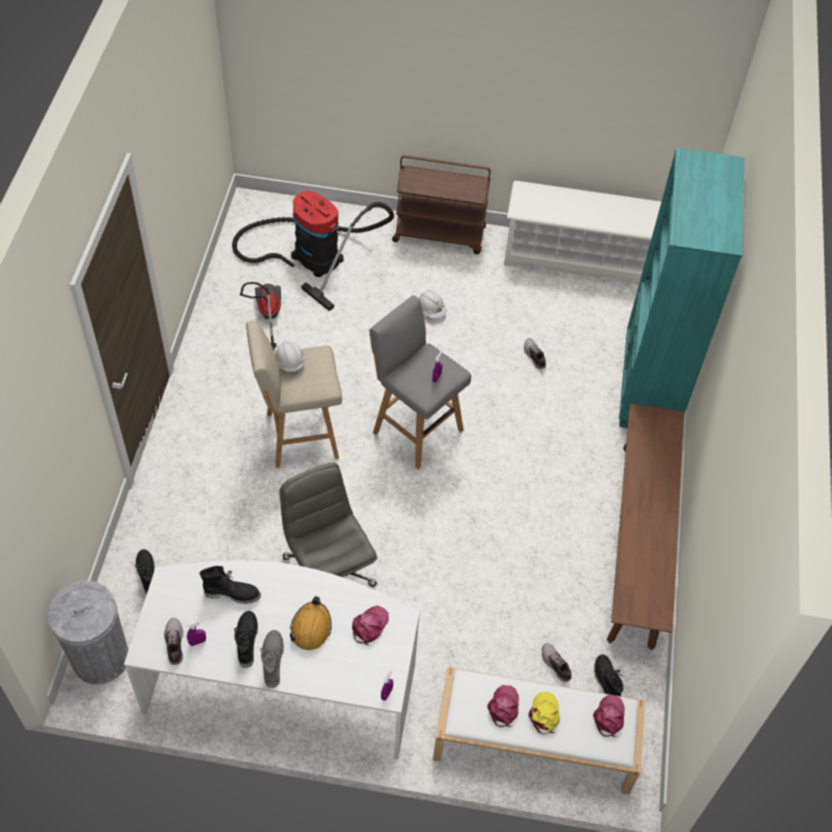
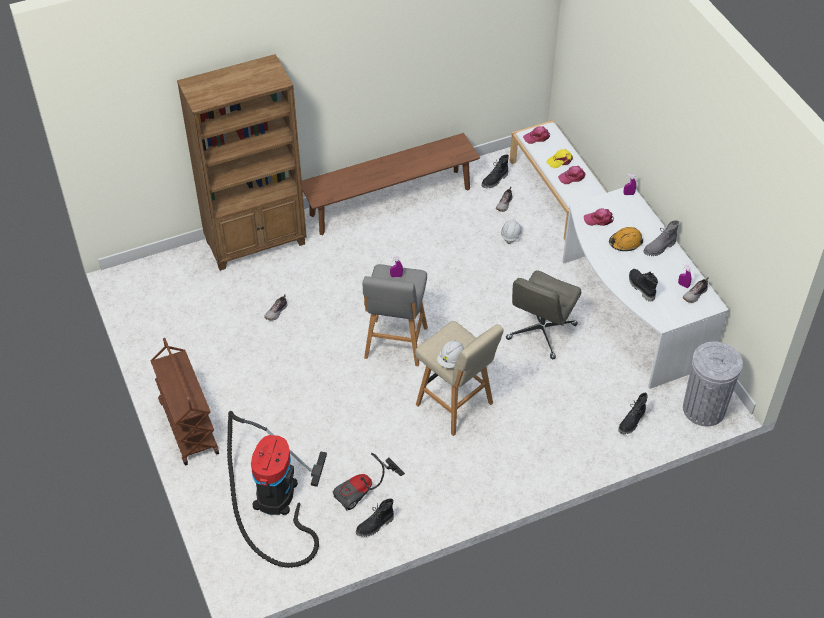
camera: 120 degrees left, 5 degrees down
(246, 641) = (660, 265): black boot -> black boot (375, 526)
(431, 310) = (276, 391): white hard hat -> white hard hat (511, 235)
(578, 258) = (153, 330): white shoe rack -> none
(649, 386) = (256, 243): turquoise bookcase -> brown bookcase

